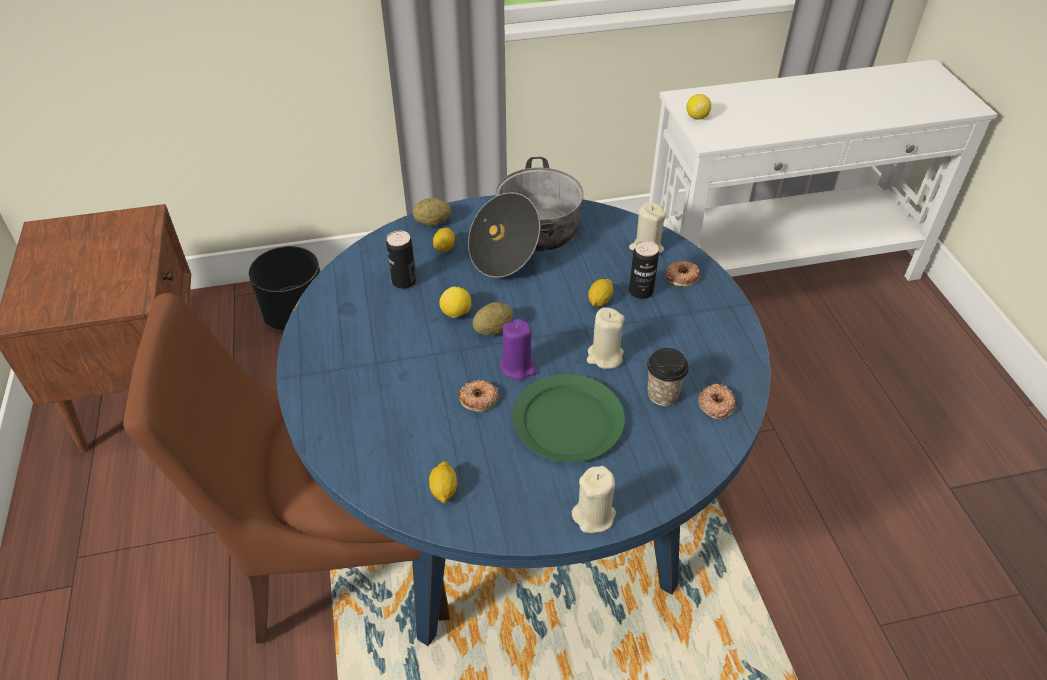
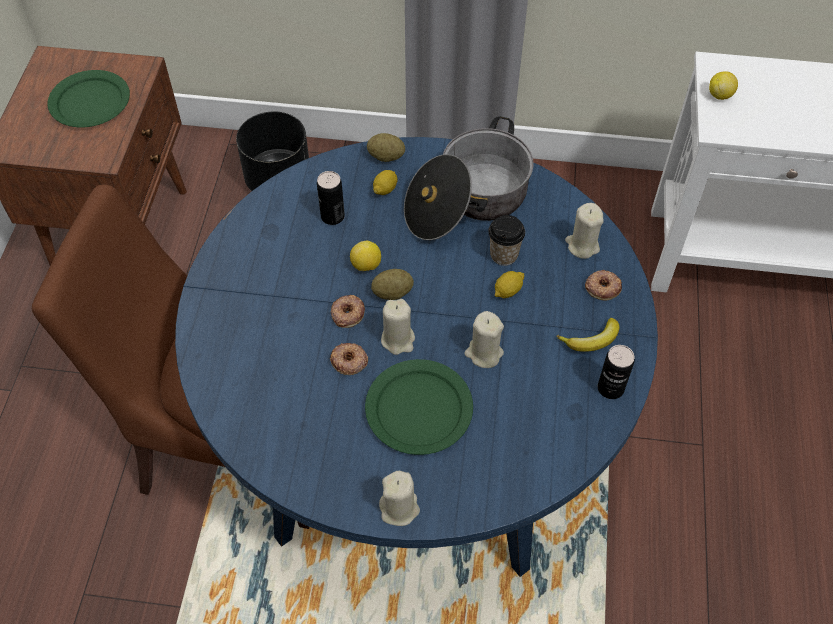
camera: 20 degrees right, 10 degrees up
(101, 256) = (90, 101): none -> green plate
(444, 490) = (282, 440): lemon -> none
(518, 367) = (398, 339): purple candle -> beige candle
(641, 291) = (553, 292): can -> can (610, 388)
(662, 394) = (519, 410): cup -> cup (504, 255)
(695, 320) = (591, 340): none -> banana
(716, 404) = (565, 436): donut -> donut (347, 313)

